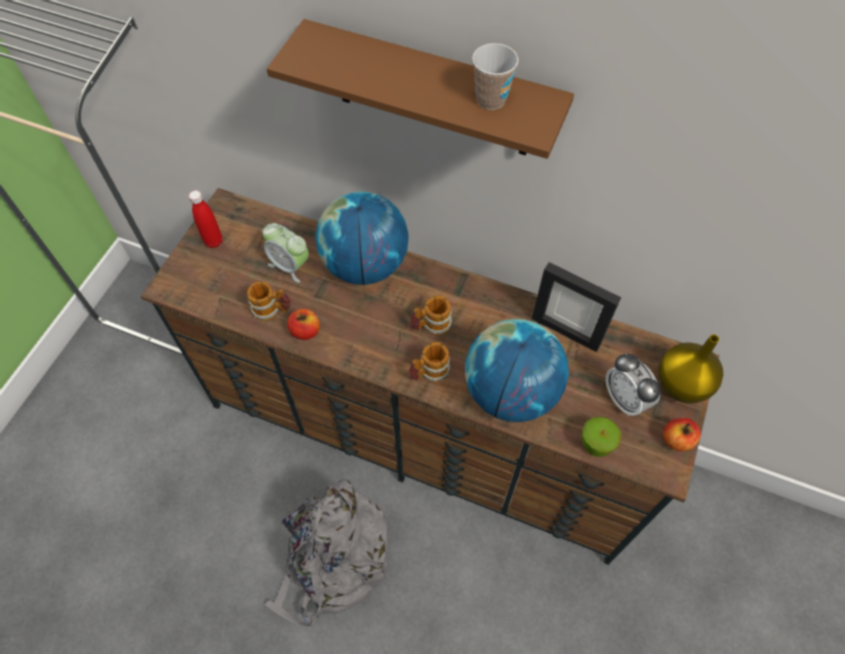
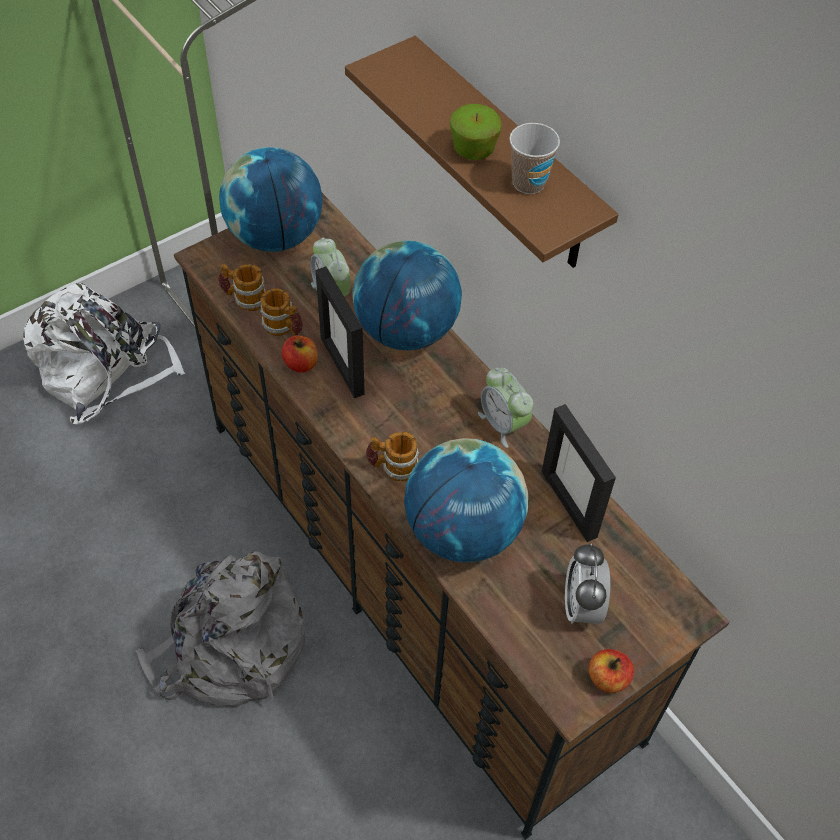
camera: 30 degrees right, 5 degrees down
(97, 411) = (105, 372): none -> white backpack
(214, 241) = (275, 236): red bottle -> globe
(338, 315) = (344, 365): none -> picture frame
(431, 325) = (429, 423): mug -> mug (244, 298)
(482, 298) = (503, 424): none -> alarm clock
(596, 443) = (515, 630): apple -> apple (473, 150)
(681, 384) = (658, 626): yellow vase -> none

